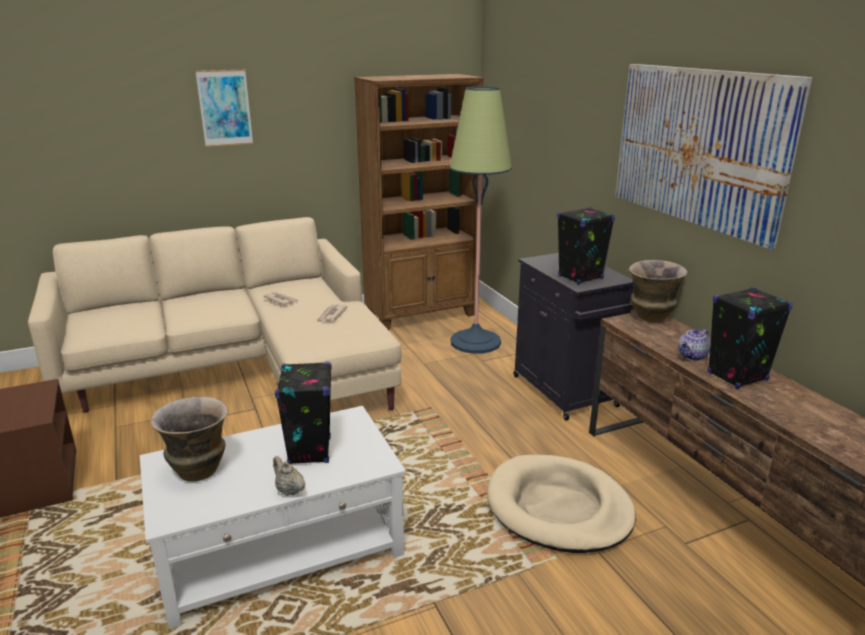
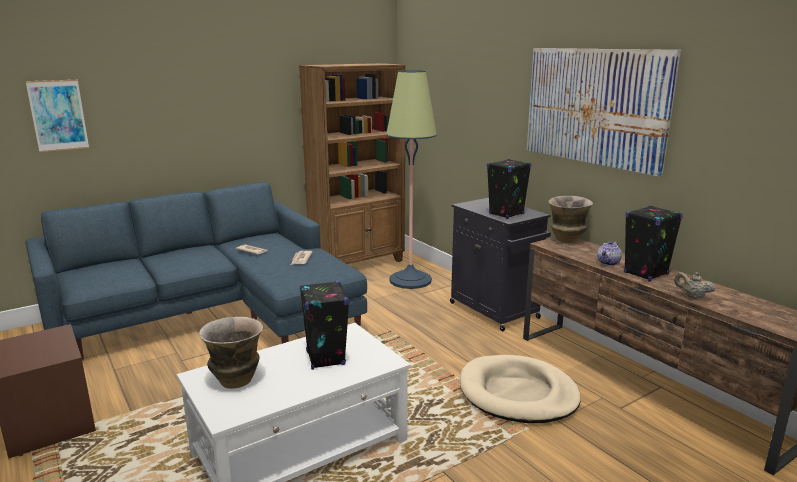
camera: 10 degrees left, 5 degrees down
(225, 108) = (192, 90): picture -> picture (58, 115)
(239, 371) = (213, 316): beige sofa -> blue sofa
(289, 490) = (321, 387): beige teapot -> beige teapot (692, 296)

